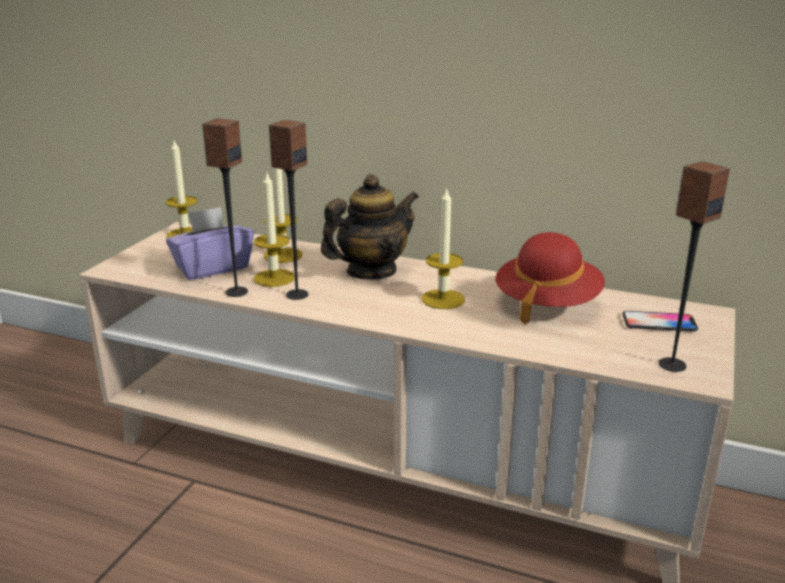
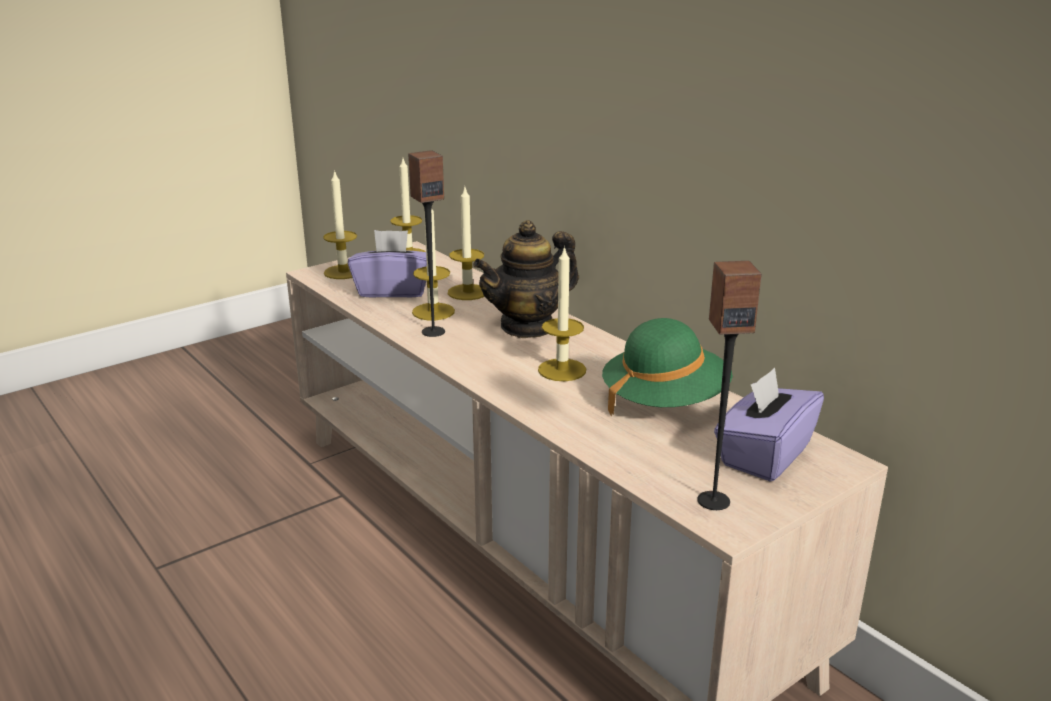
camera: 30 degrees right, 0 degrees up
(141, 262) = (343, 272): none -> candle
(236, 292) = (386, 316): speaker -> none
(371, 271) = (528, 326): teapot -> teapot turned 150 degrees clockwise
(547, 303) = (664, 401): red hat -> green hat
(659, 323) = (764, 455): phone -> purple tissue box

